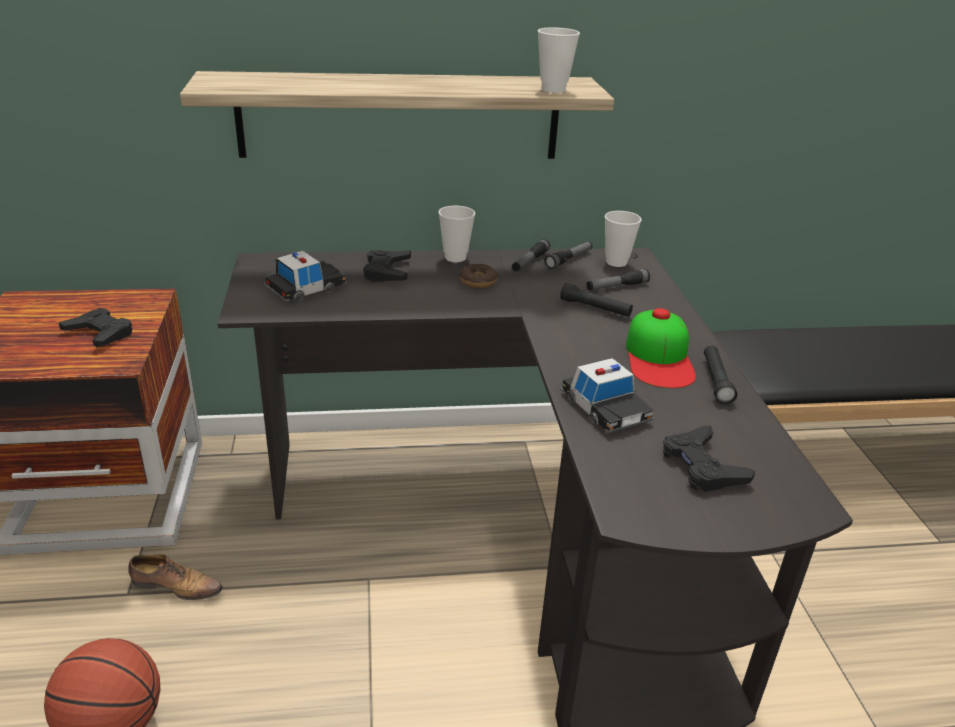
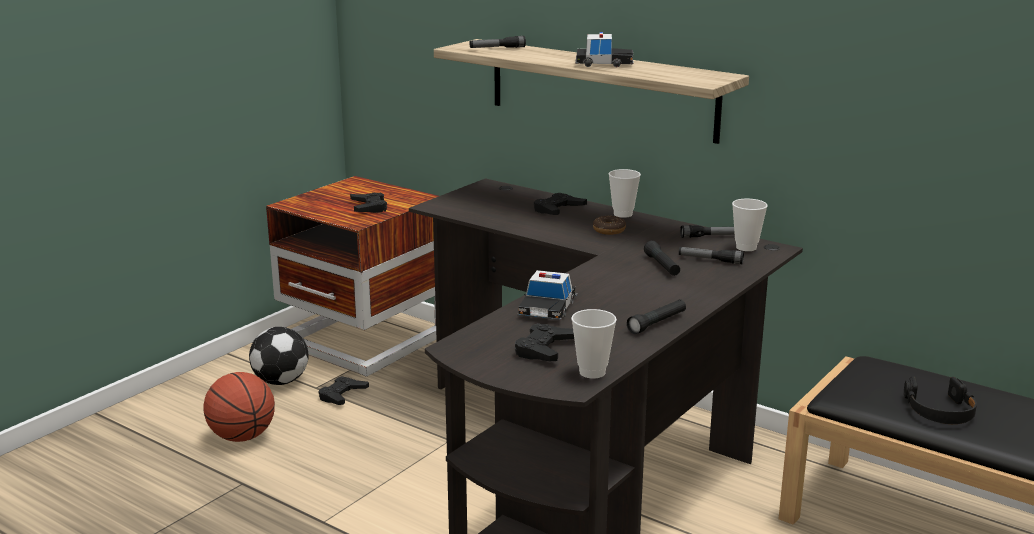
camera: 45 degrees right, 10 degrees down
(67, 609) = (280, 381): none -> football
(176, 586) = (342, 395): shoe -> black game controller
(306, 287) = (489, 204): toy car -> toy car (604, 63)
(529, 262) = (674, 230): flashlight -> flashlight (497, 48)
(553, 89) = (682, 77): cup -> cup (592, 372)
(659, 358) = (644, 301): cap -> none
(833, 364) = (940, 411): none -> black headphones

